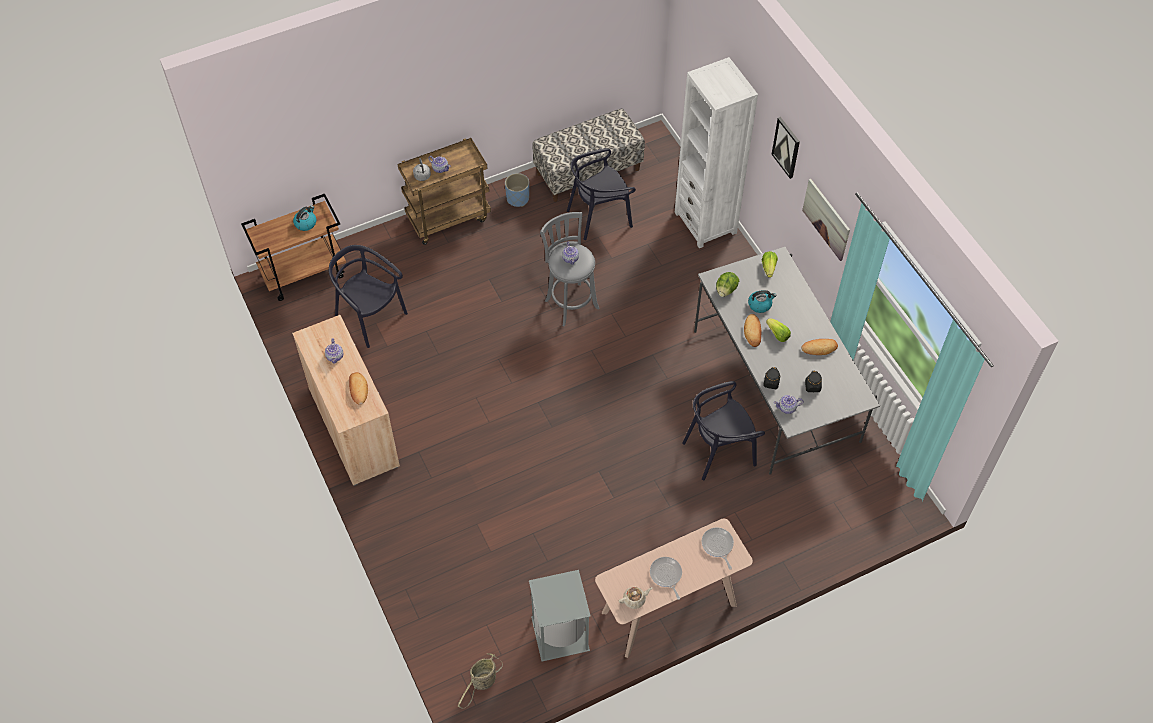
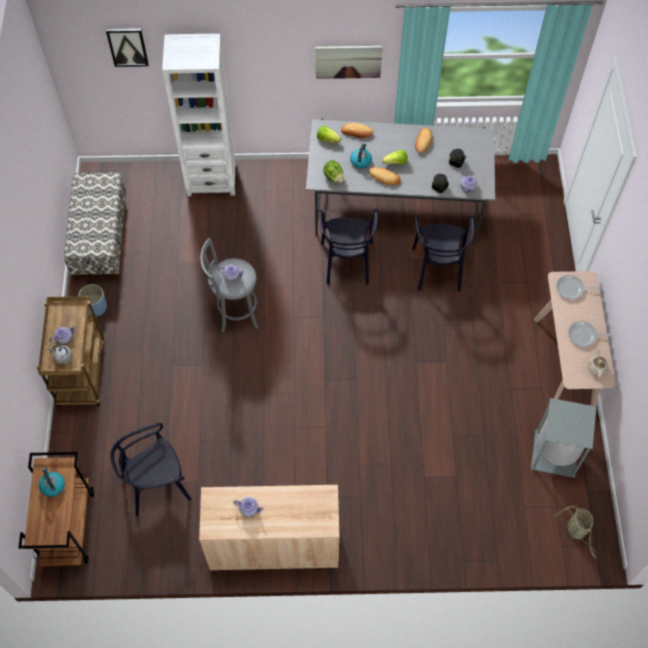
camera: 65 degrees left, 5 degrees up
(358, 389) = (298, 501): bread -> bread (356, 132)
(599, 216) = (156, 252): black chair -> black chair (347, 262)
(786, 147) = (272, 47): picture -> picture (127, 46)

